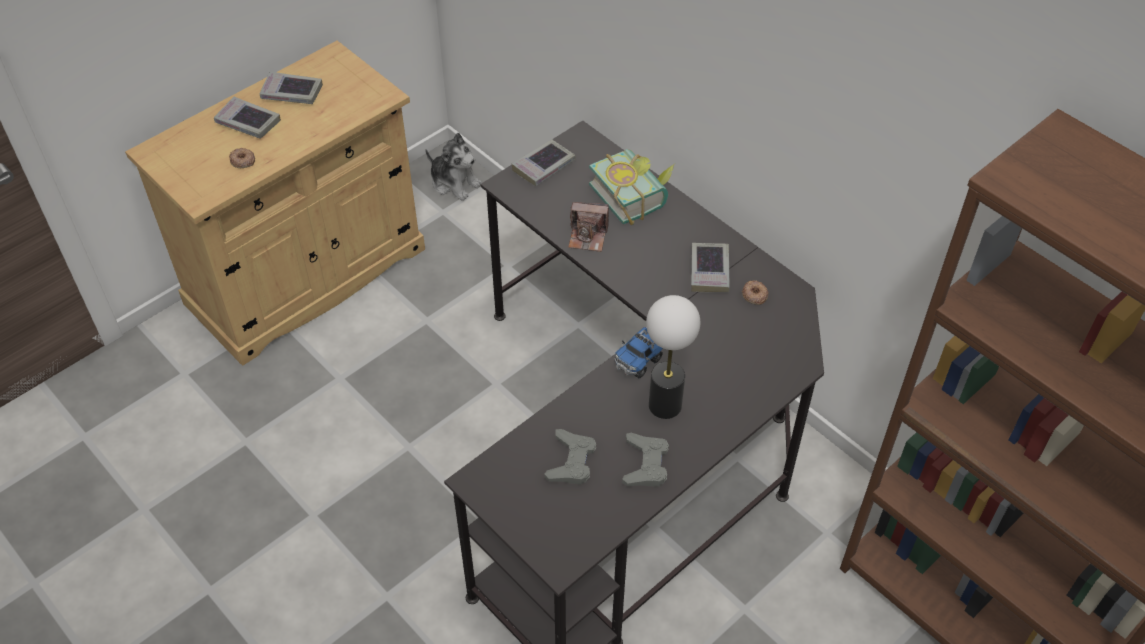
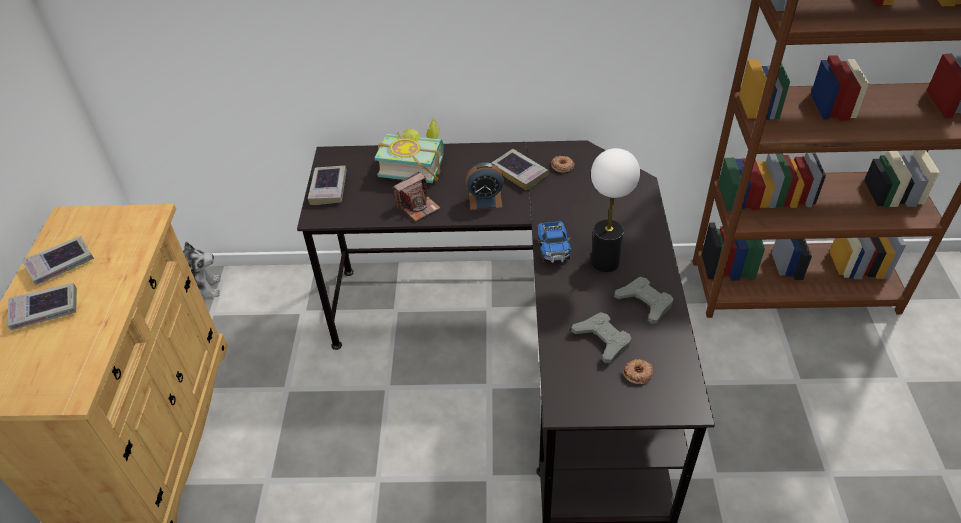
camera: 45 degrees left, 5 degrees down
(242, 160) = (78, 339): donut -> donut (638, 373)
(647, 273) = (485, 200): none -> alarm clock

